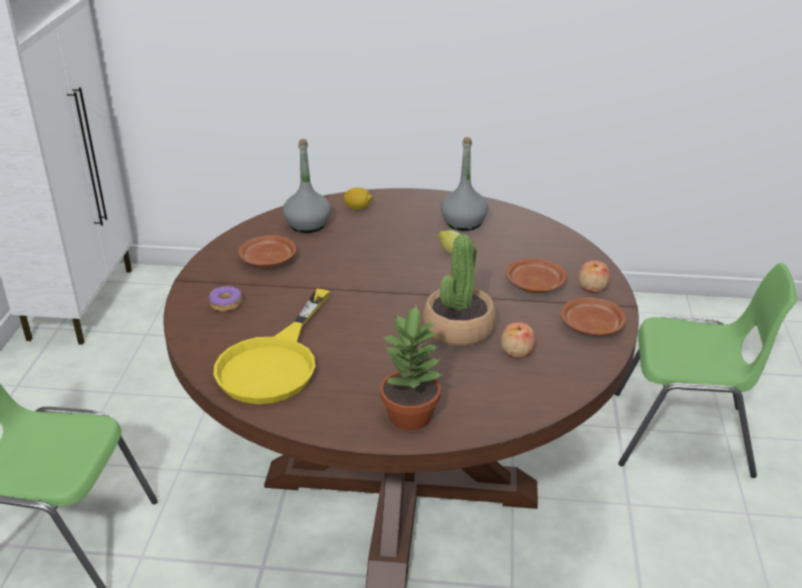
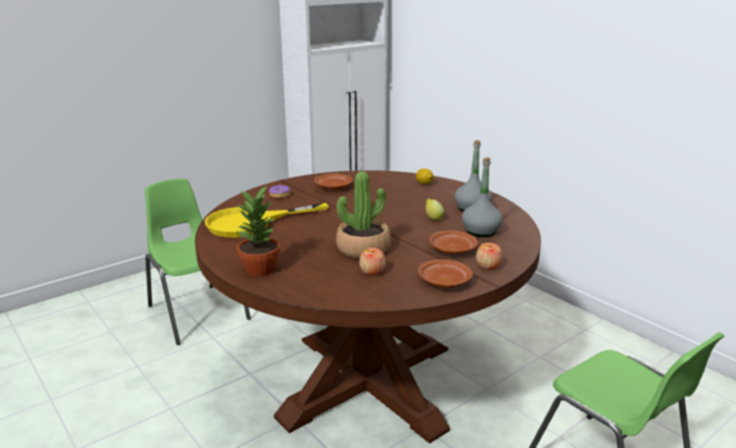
camera: 45 degrees right, 10 degrees down
(308, 224) = (382, 181): grey bottle -> grey bottle (481, 231)

